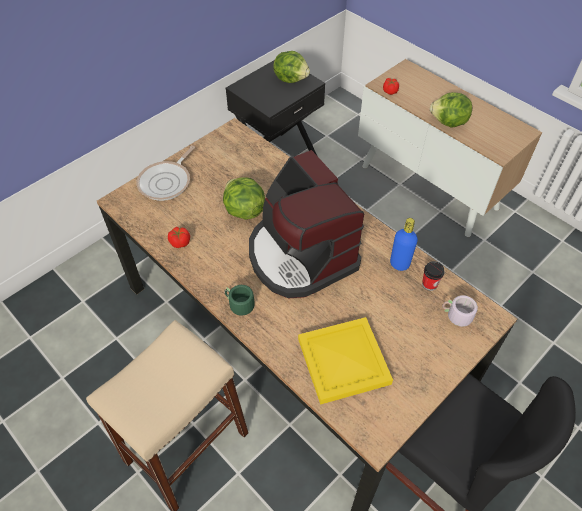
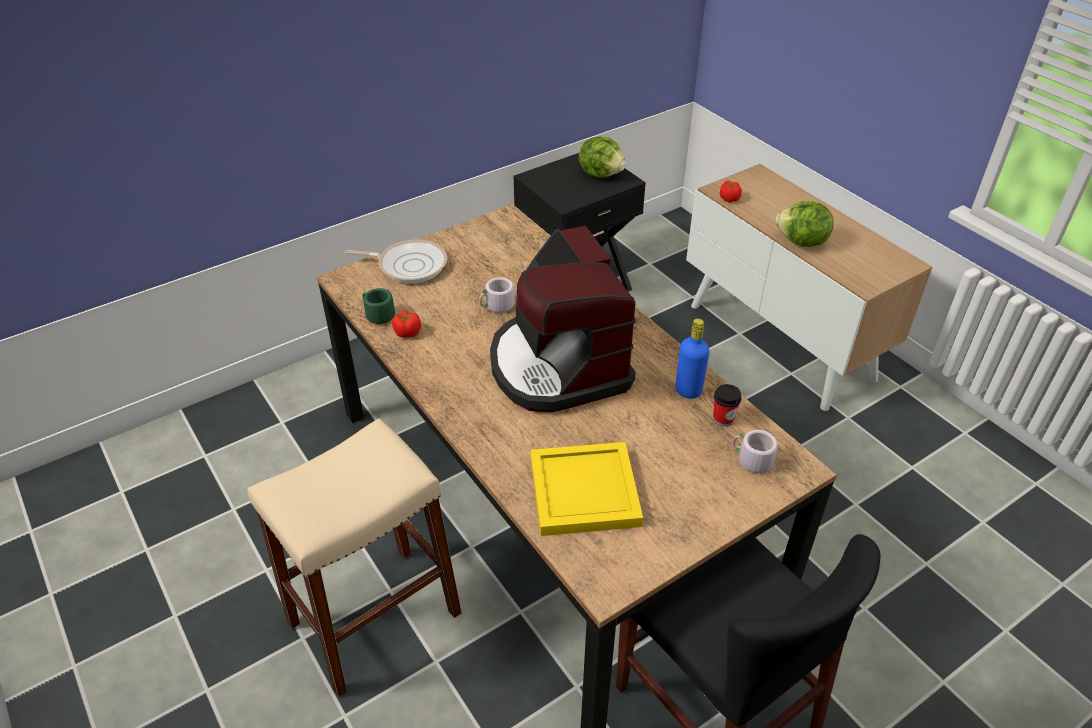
camera: 10 degrees right, 10 degrees down
(167, 182) = (409, 265): frying pan -> frying pan turned 120 degrees counterclockwise
(238, 306) = (463, 411): green mug -> green mug (376, 316)
(244, 211) = (497, 307): lettuce -> grey mug

